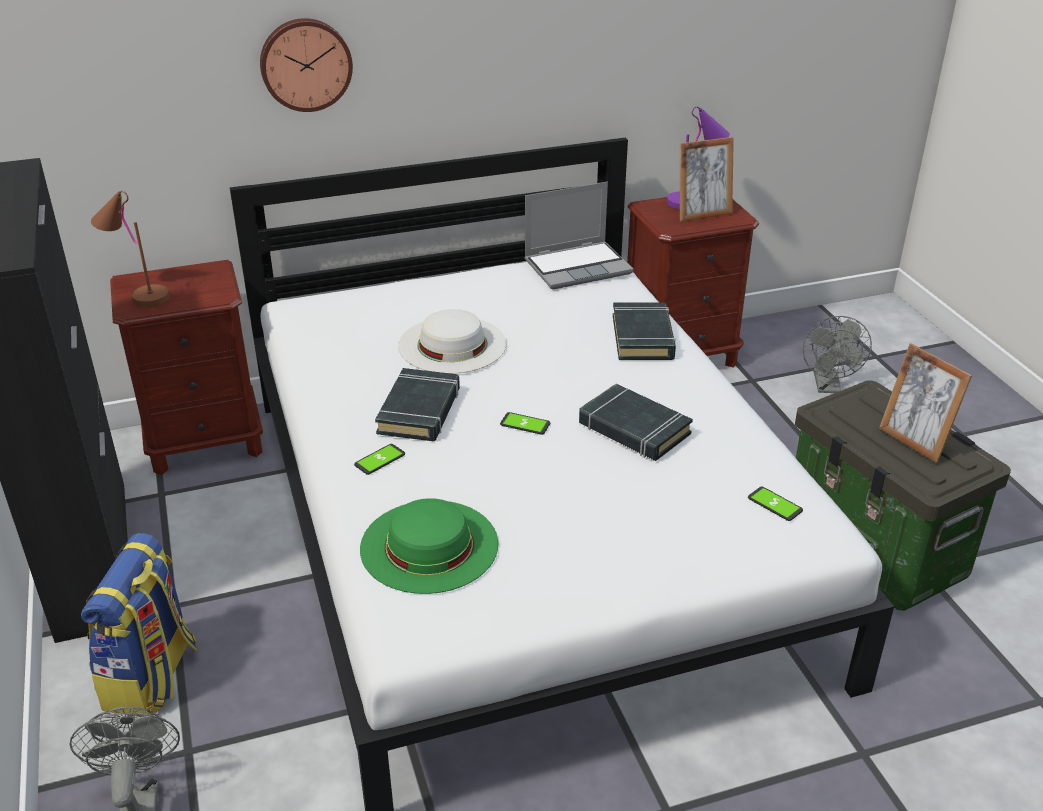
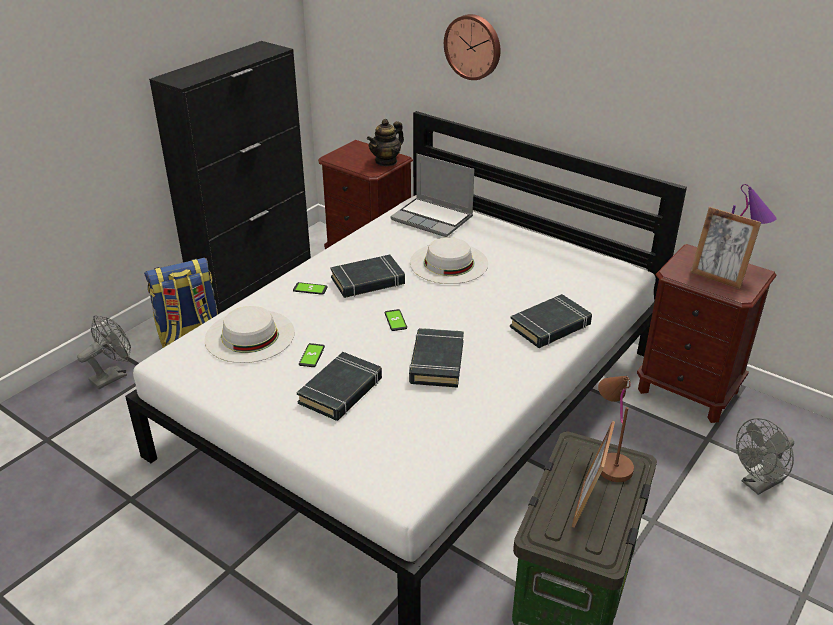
camera: 55 degrees right, 0 degrees up
(138, 295) = (345, 152): brown table lamp -> brown table lamp (609, 458)
(211, 278) = (386, 161): none -> teapot
(429, 545) = (250, 335): green hat -> white hat
(578, 266) = (602, 267): laptop -> laptop (433, 218)
(619, 515) = (341, 391): none -> black book
(775, 504) = (416, 452): phone -> phone (312, 356)

